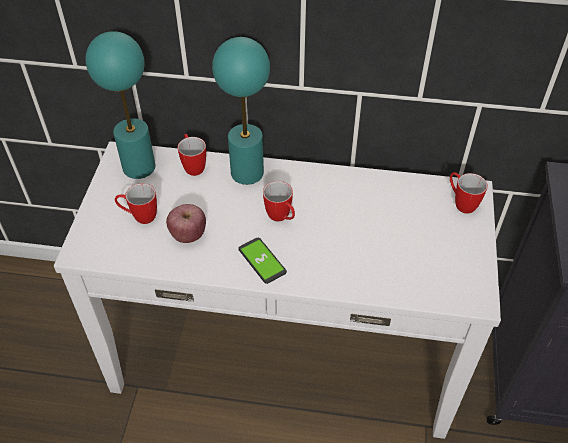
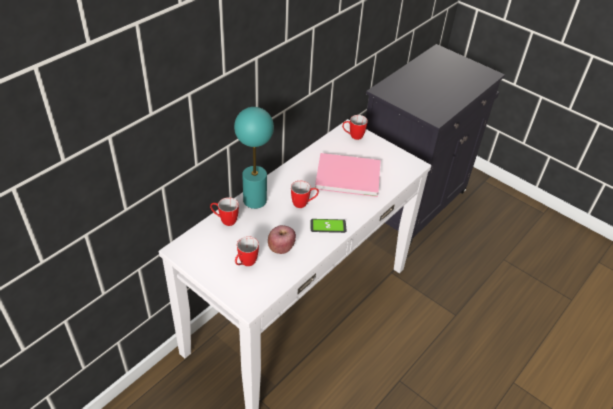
camera: 60 degrees left, 5 degrees down
(138, 167) = (200, 246): turquoise table lamp -> none
(375, 233) = (346, 175): none -> pink book

